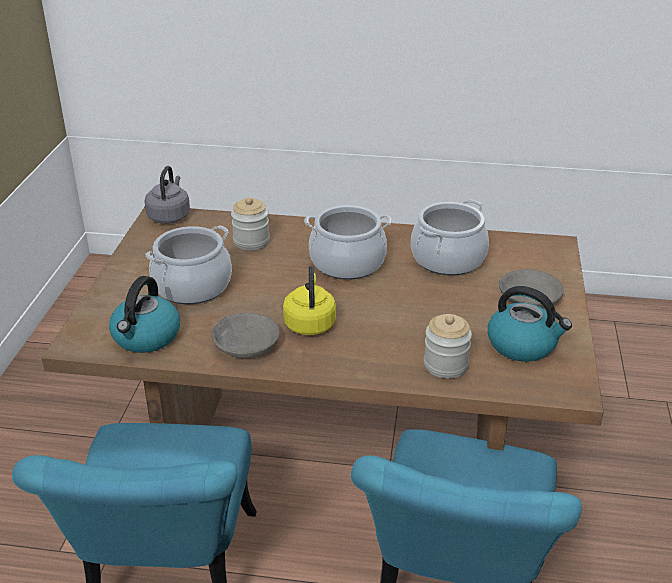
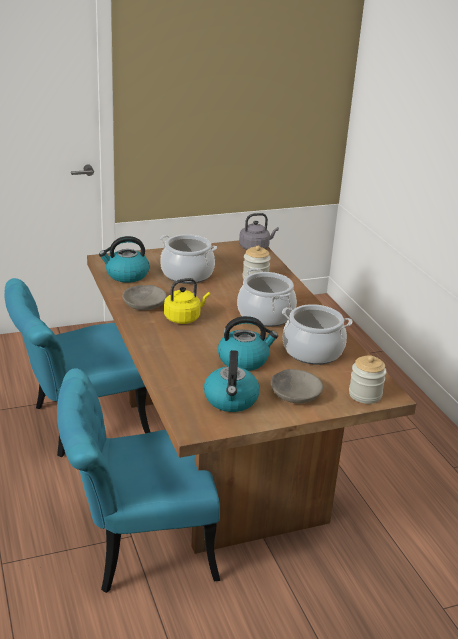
camera: 60 degrees right, 5 degrees down
(440, 309) = (244, 360): none -> kettle
(445, 365) = (180, 373): jar -> jar (365, 395)

